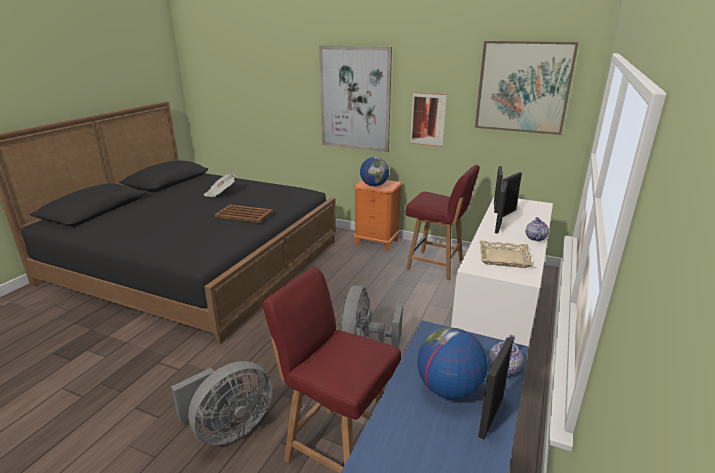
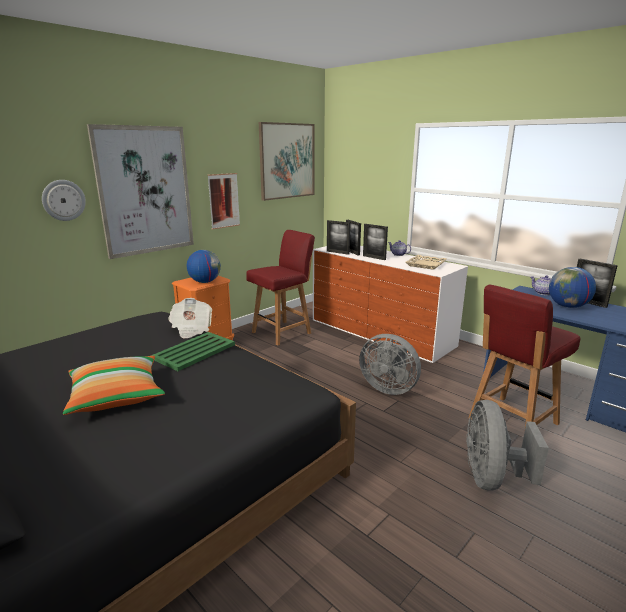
camera: 70 degrees left, 5 degrees down
(182, 211) = (117, 396): none -> pillow
(220, 193) = (81, 362): newspaper -> newspaper (191, 329)
(229, 429) = (491, 477): grey fan -> grey fan turned 150 degrees counterclockwise
(243, 214) = (193, 352): brown tray -> green tray
(301, 97) = (63, 200): none -> wall clock

